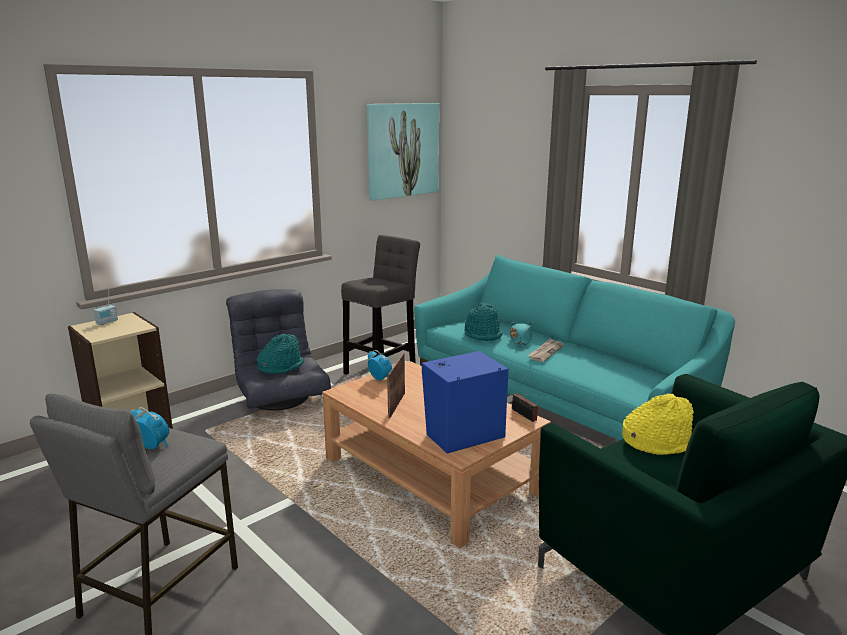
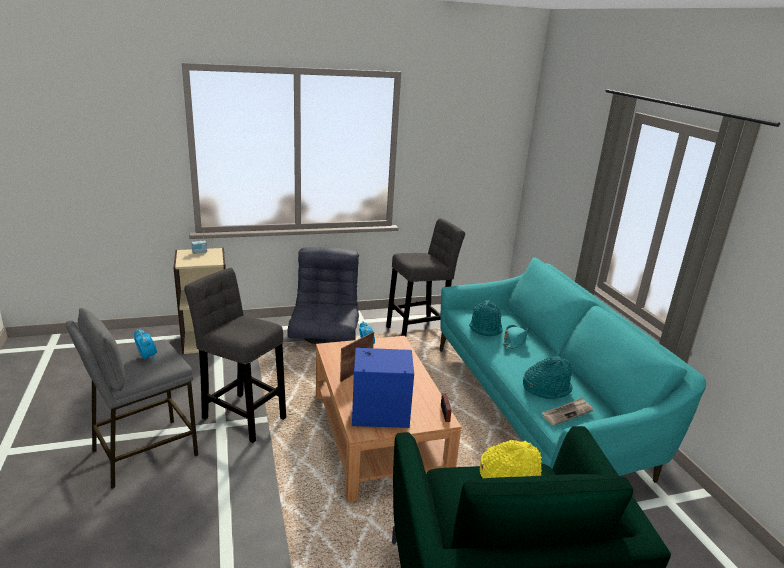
camera: 25 degrees right, 5 degrees up
(255, 507) = (241, 415): none -> grey stool
(281, 367) = (325, 311): turquoise hat -> turquoise hat (546, 388)
(402, 150) = (484, 144): picture -> none
(545, 352) = (523, 360): newspaper -> newspaper (567, 413)

